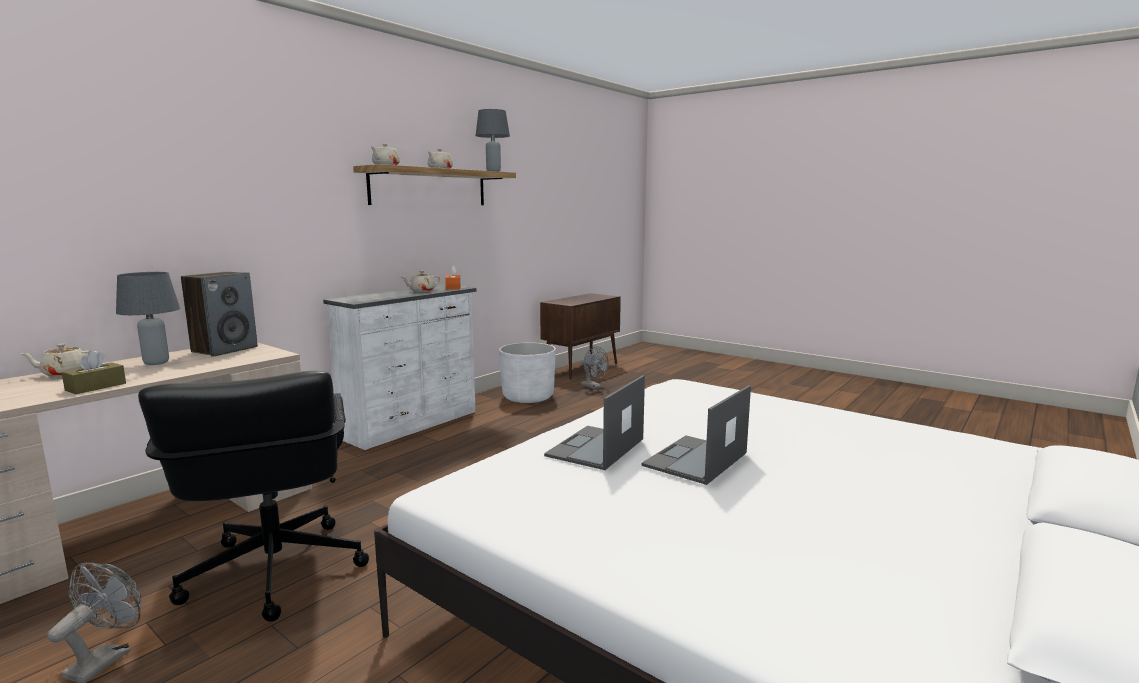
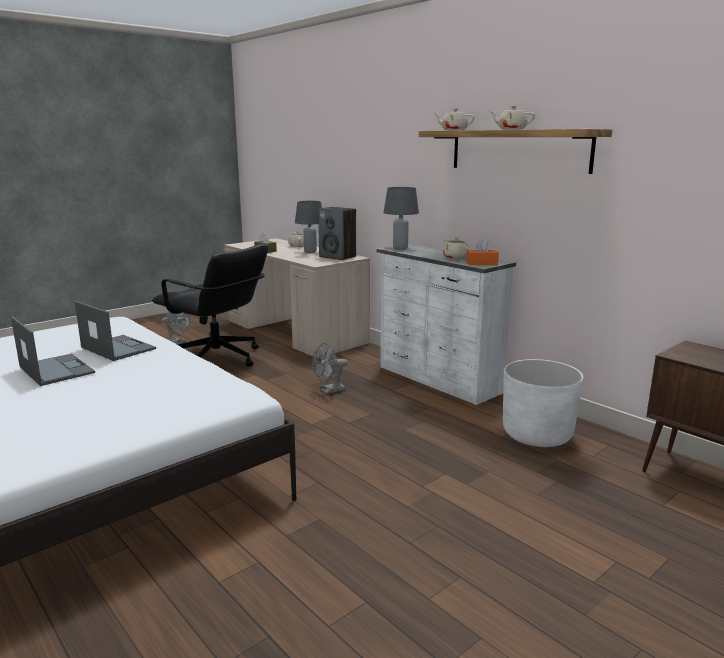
camera: 100 degrees right, 5 degrees up
(274, 572) = (217, 359): black office chair -> black office chair turned 135 degrees counterclockwise
(493, 172) = (574, 128): grey table lamp -> grey table lamp (400, 248)
(593, 387) = (606, 487): grey fan -> grey fan (329, 391)

